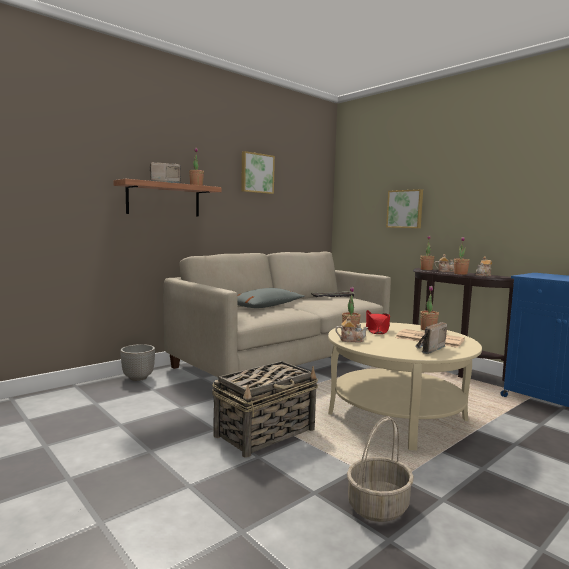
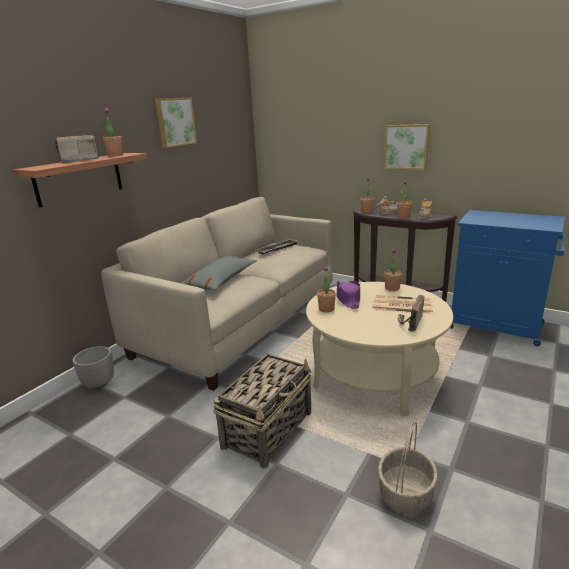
camera: 15 degrees left, 15 degrees up
(351, 340) = (335, 324): teapot -> none
(377, 329) = (348, 299): red hat -> purple hat
(405, 209) = (337, 146): picture -> picture (407, 147)

